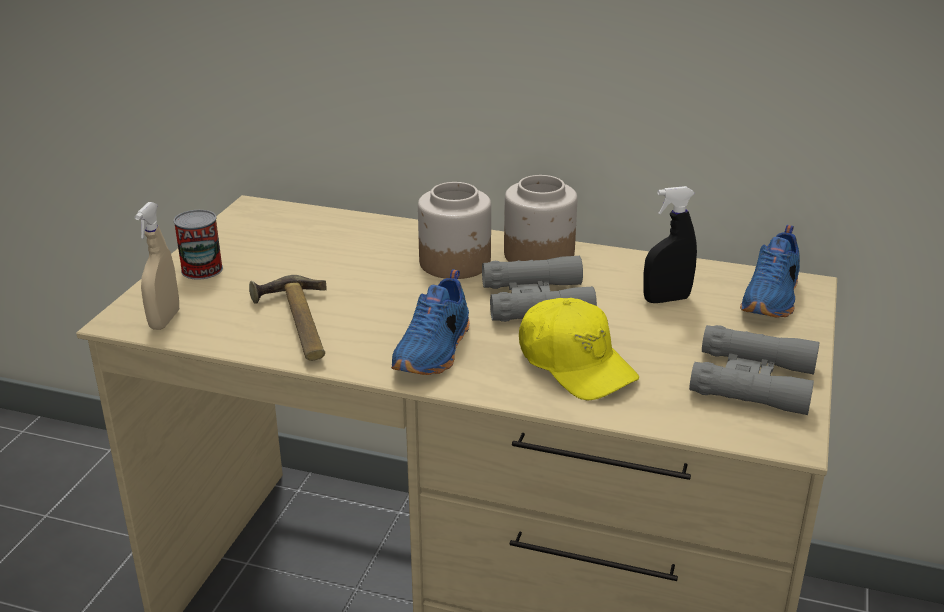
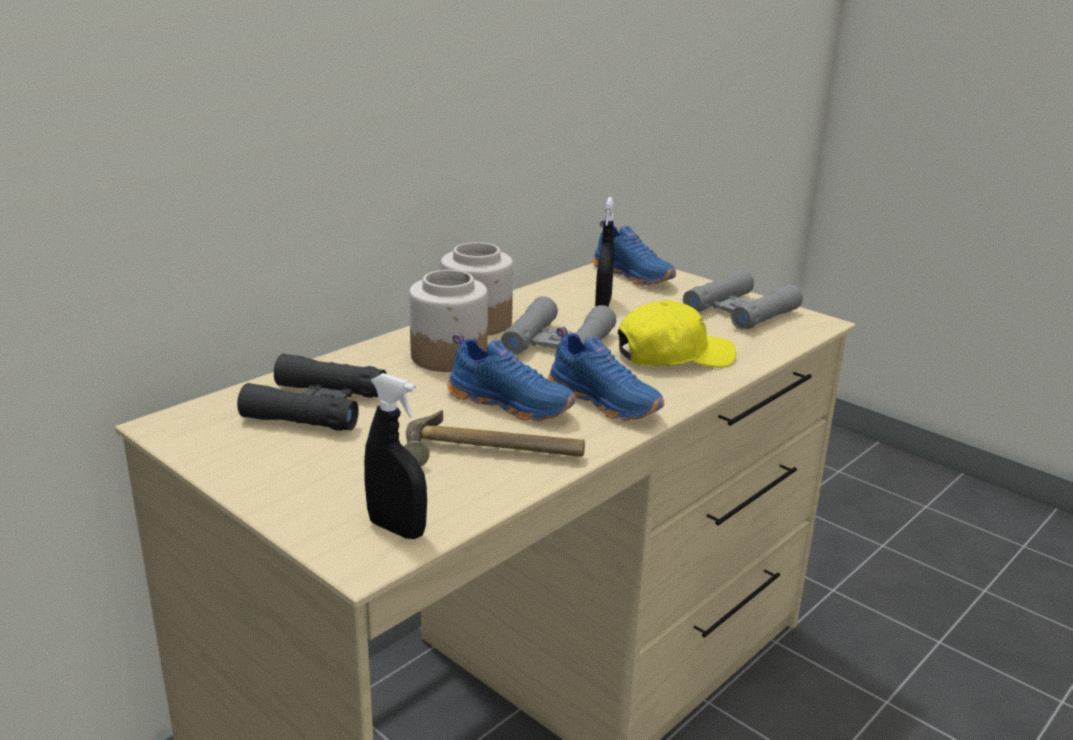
camera: 65 degrees left, 5 degrees down
(164, 320) = (397, 529): beige spray bottle -> black spray bottle
(202, 269) = (293, 484): can -> none
(318, 242) = (316, 406): none -> black binoculars
(390, 311) = (512, 403): none -> blue shoe

